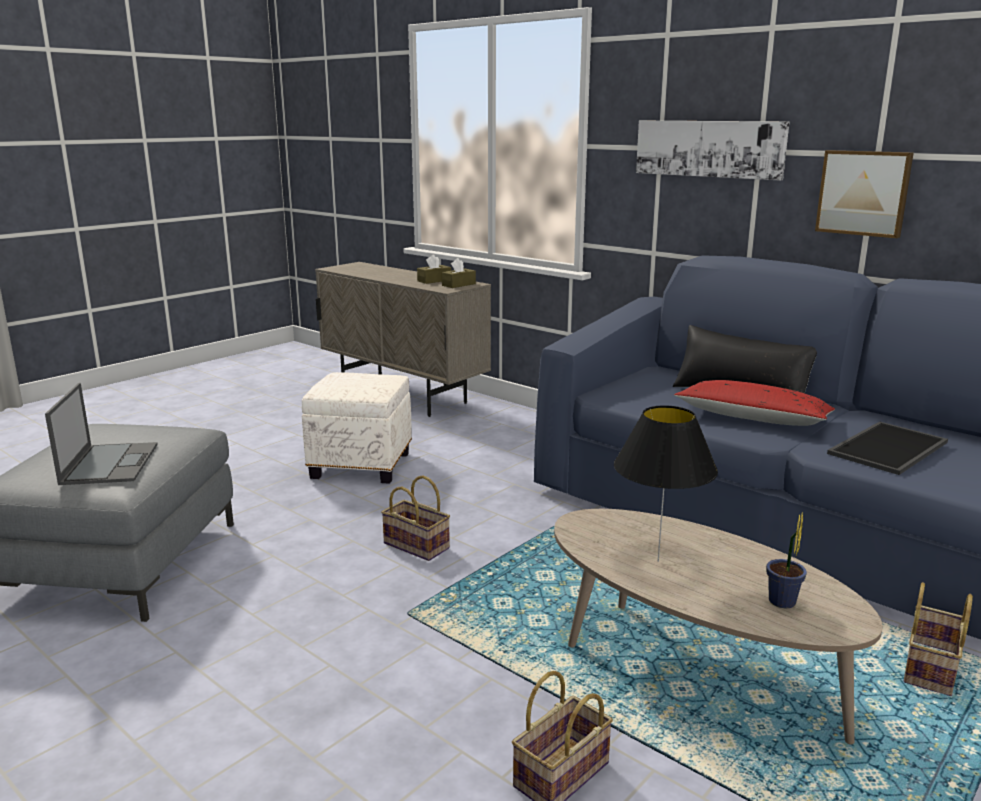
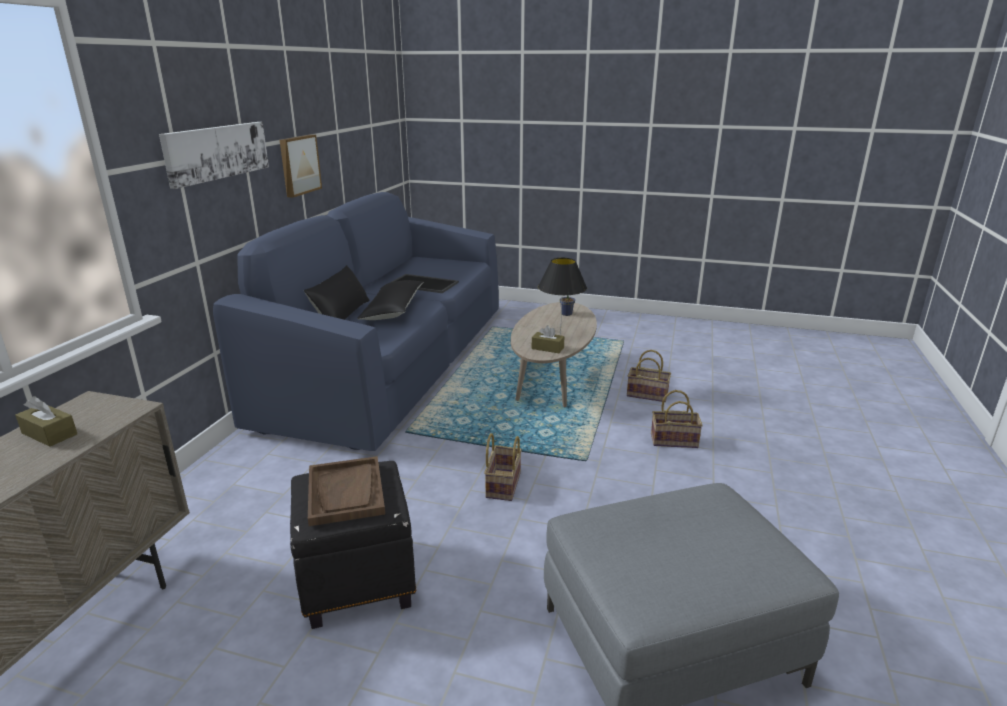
camera: 115 degrees left, 5 degrees up
(110, 463) = (697, 520): laptop -> none
(356, 381) = (346, 492): none -> brown tray
(362, 465) = (356, 580): white ottoman -> black ottoman
(458, 284) = (94, 408): brown tissue box -> brown tissue box (547, 348)
(752, 418) = (393, 310): red pillow -> black pillow
(931, 671) = (505, 339): basket -> basket (675, 440)

